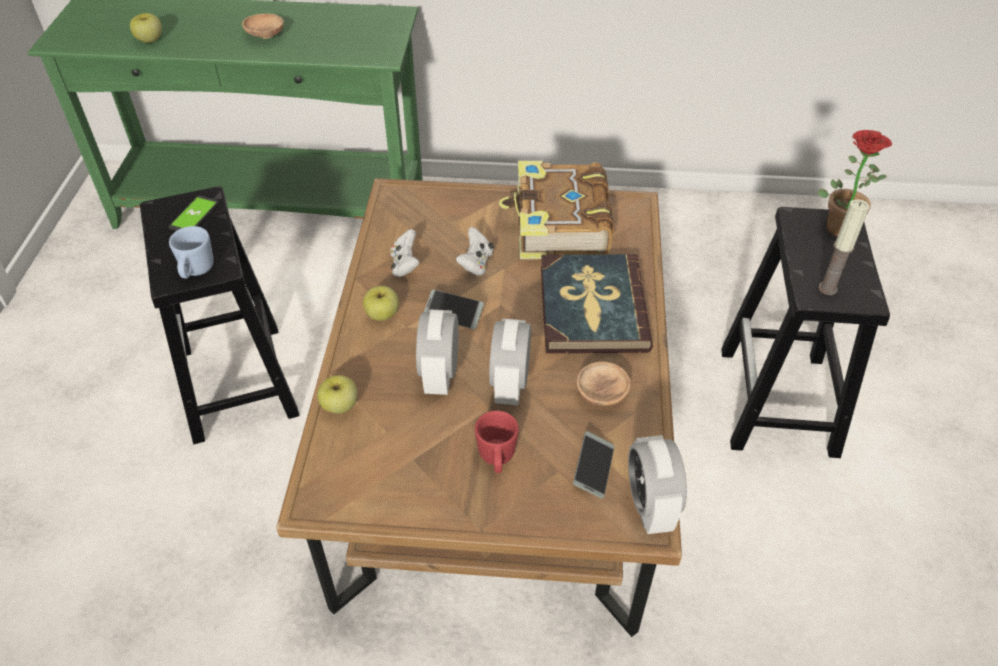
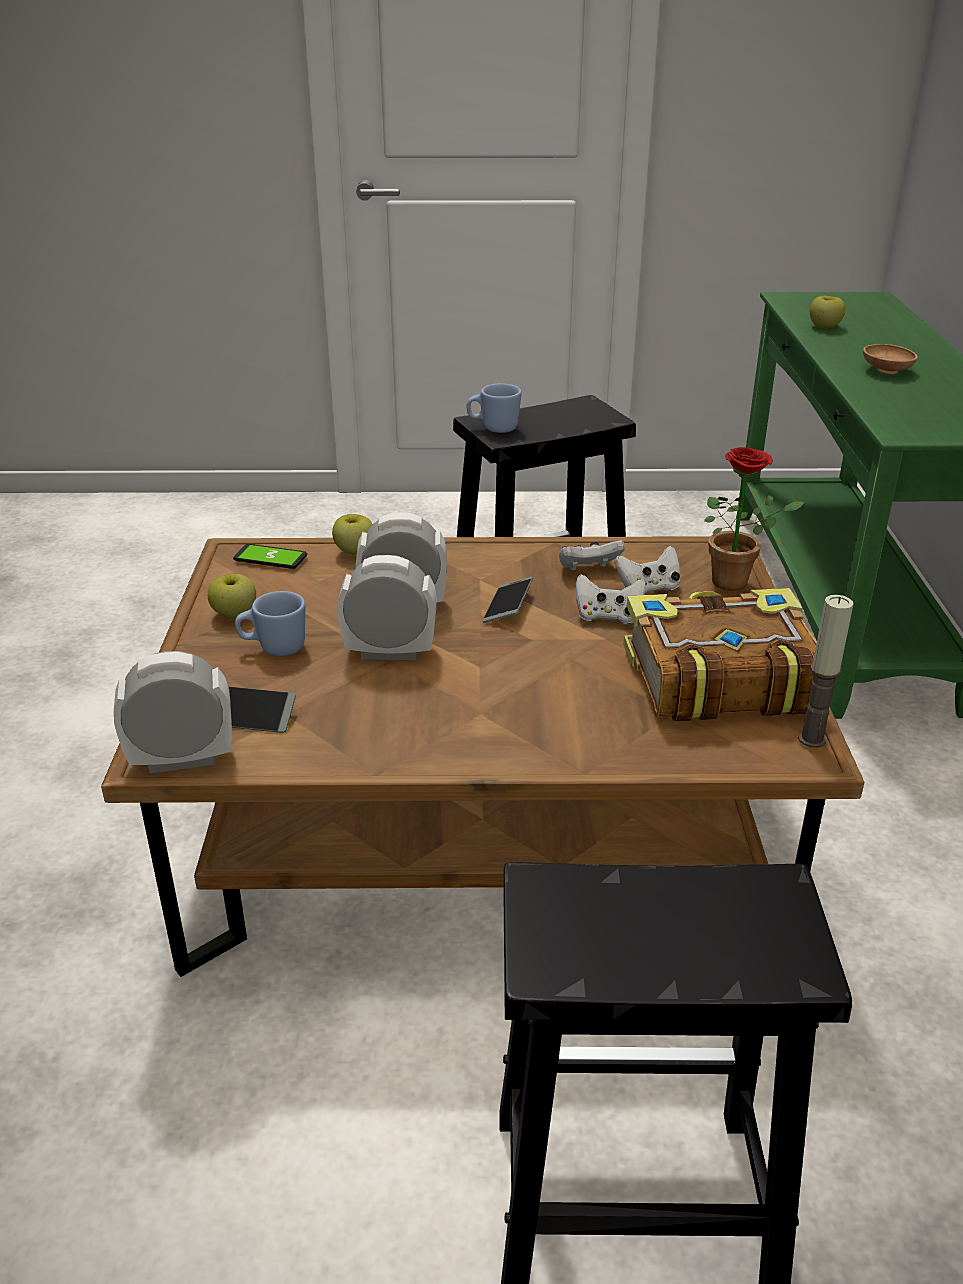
camera: 85 degrees right, 15 degrees down
(194, 215) = (579, 417): phone -> phone (270, 558)
(382, 314) = (497, 563): apple -> apple (234, 614)
(440, 238) = (648, 589): none -> white game controller
(497, 459) = (274, 648): red mug -> blue mug
(592, 308) = (540, 711): book -> none
(601, 393) = (375, 723): brown bowl -> none
(827, 288) = (568, 909): candle -> candle (812, 739)
(838, 224) = (784, 951): potted plant -> potted plant (737, 582)

